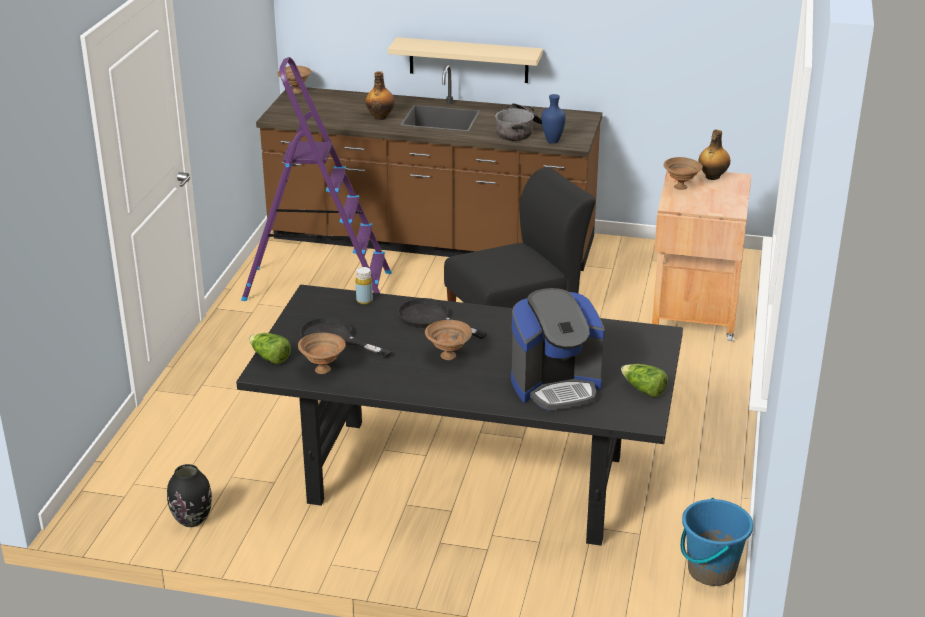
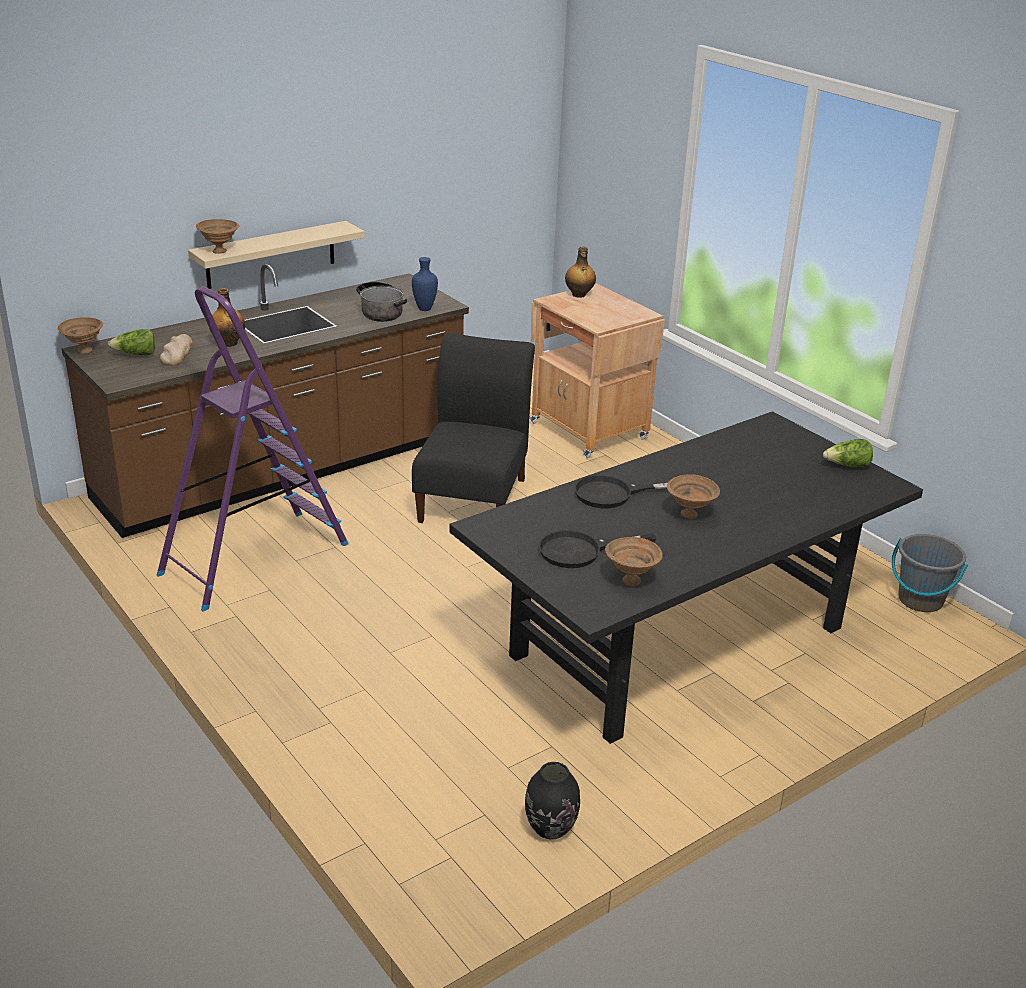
camera: 50 degrees left, 0 degrees up
(270, 358) = (569, 597): lettuce -> lettuce (135, 354)
(339, 112) = (177, 353): none -> bread
(364, 300) = (533, 508): yellow bottle -> none
(556, 386) = (798, 494): coffee machine -> none
(681, 187) = (575, 310): brown bowl -> brown bowl (219, 251)
(711, 570) = (920, 600): blue bucket -> grey bucket

